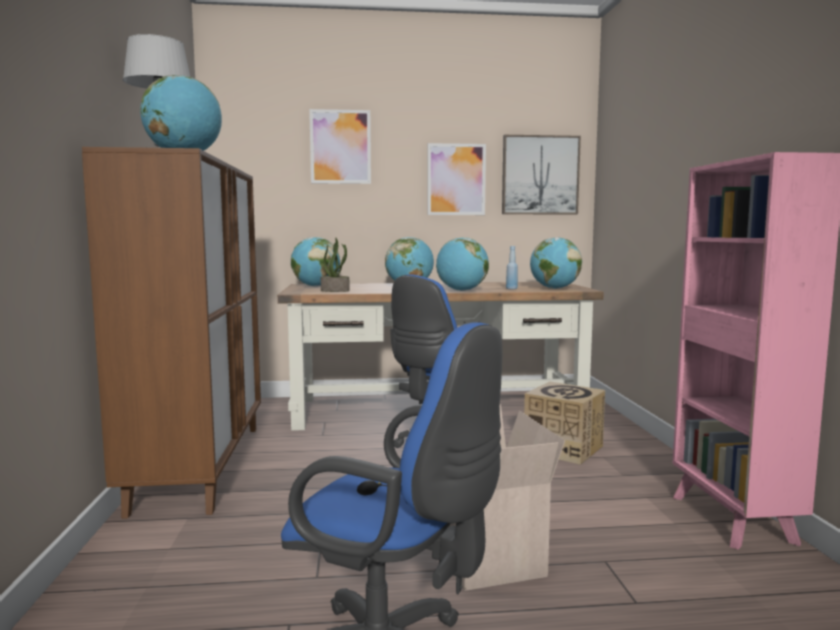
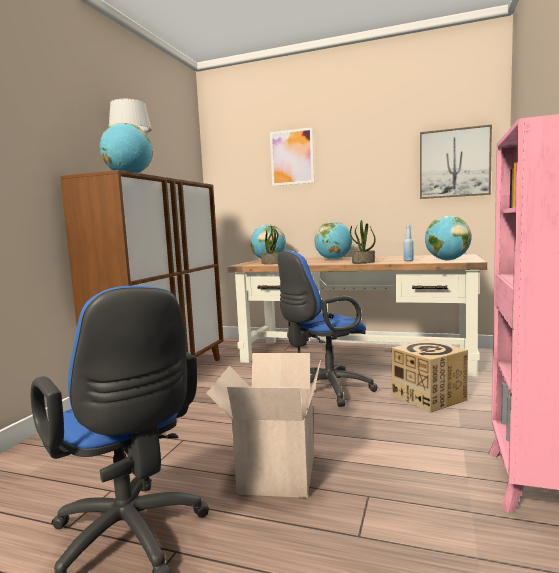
camera: 25 degrees right, 0 degrees up
(456, 179) = (380, 173): picture -> none
(462, 290) = (363, 262): globe -> potted plant

